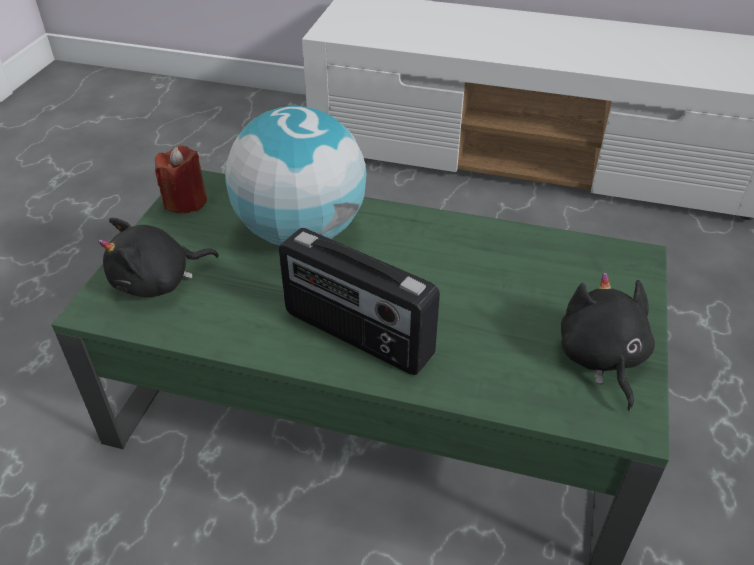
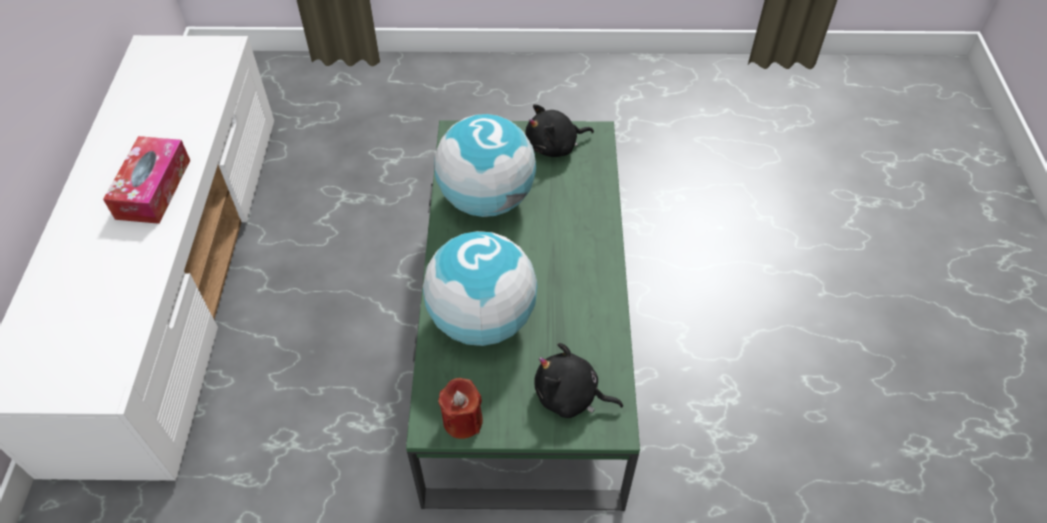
camera: 105 degrees left, 10 degrees up
(158, 281) = (570, 396): black plush toy -> black plush toy turned 150 degrees clockwise
(356, 335) = (579, 259): radio -> none
(496, 266) = (486, 199): none -> globe
(547, 49) = (153, 189): none -> tissue box

